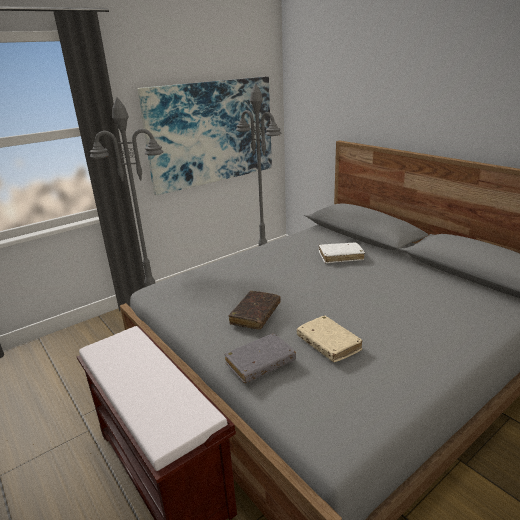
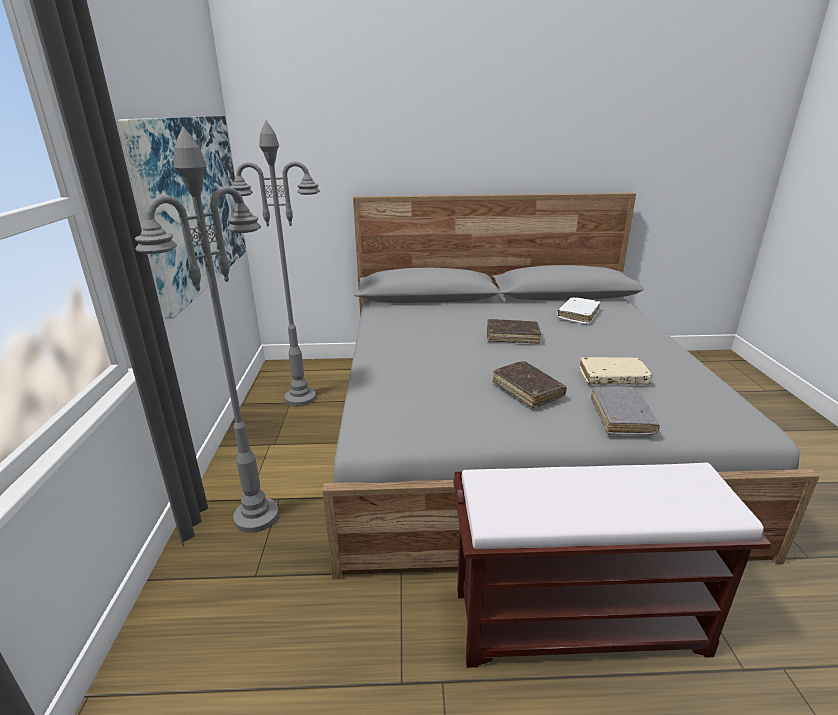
camera: 55 degrees left, 0 degrees up
(338, 283) = (512, 336): none -> brown book
(340, 256) = (460, 319): white book -> white book (578, 315)

